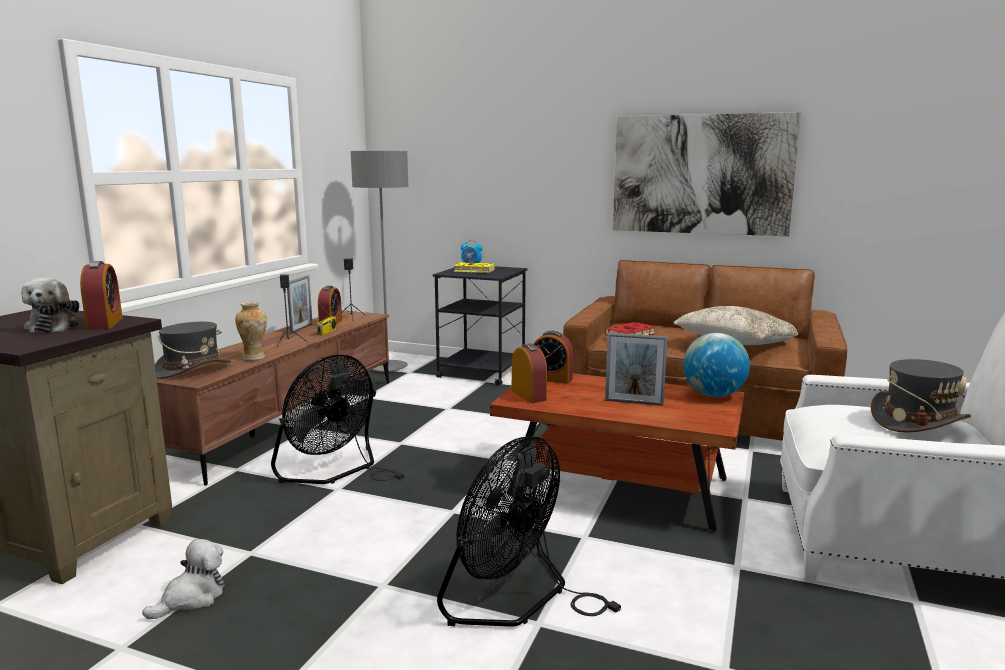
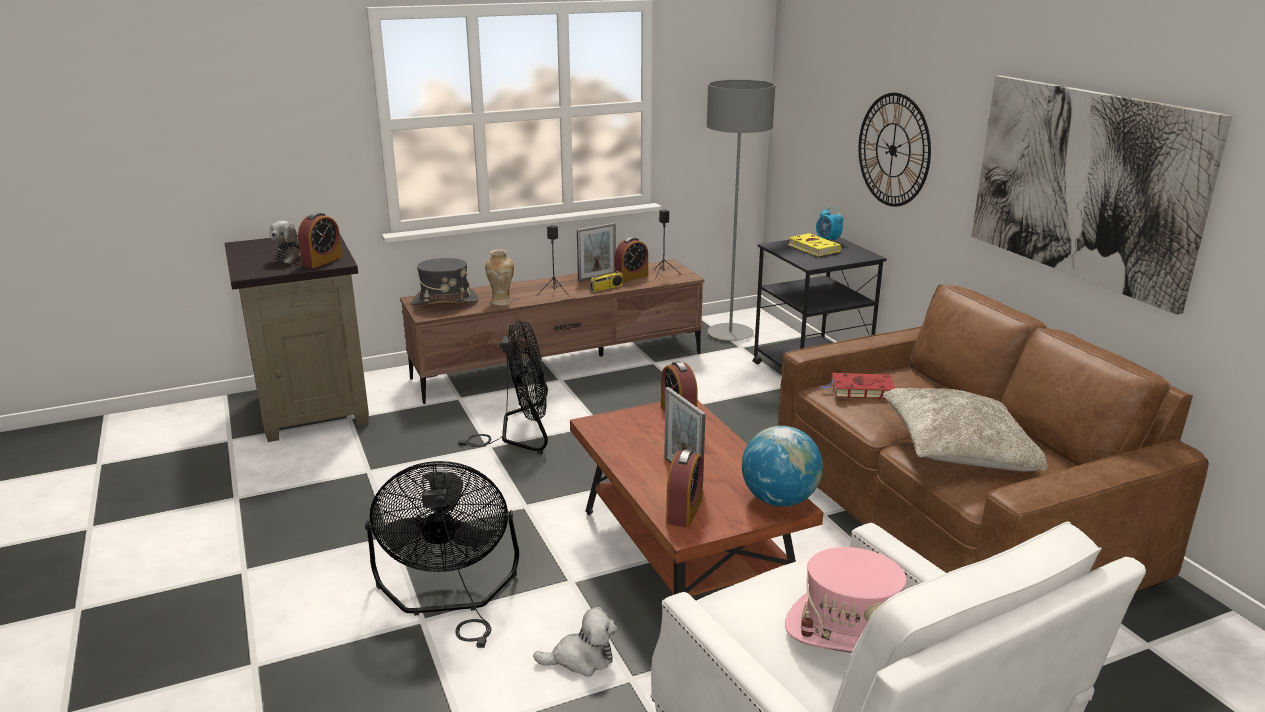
camera: 45 degrees right, 10 degrees up
(192, 598) = (300, 485): plush toy -> plush toy (581, 659)
(343, 469) = (519, 431): black fan -> black fan turned 90 degrees clockwise
(520, 187) = (893, 150): none -> wall clock
(528, 395) = (618, 423): alarm clock -> alarm clock (684, 511)
(917, 421) = (849, 632): grey hat -> pink hat

